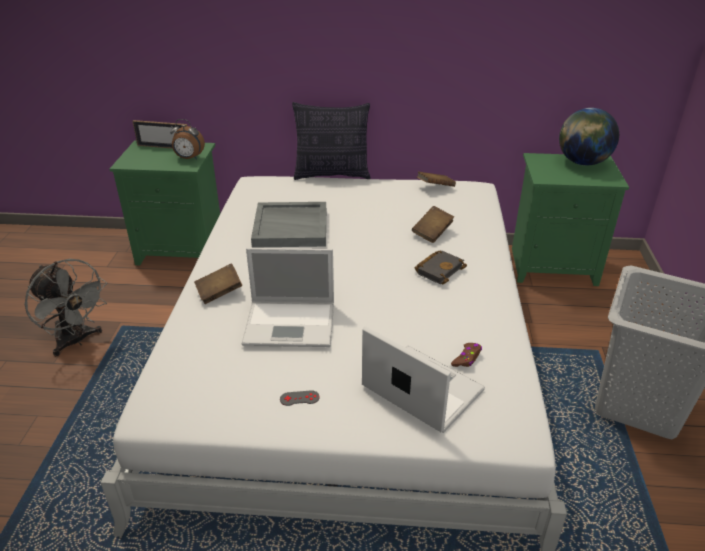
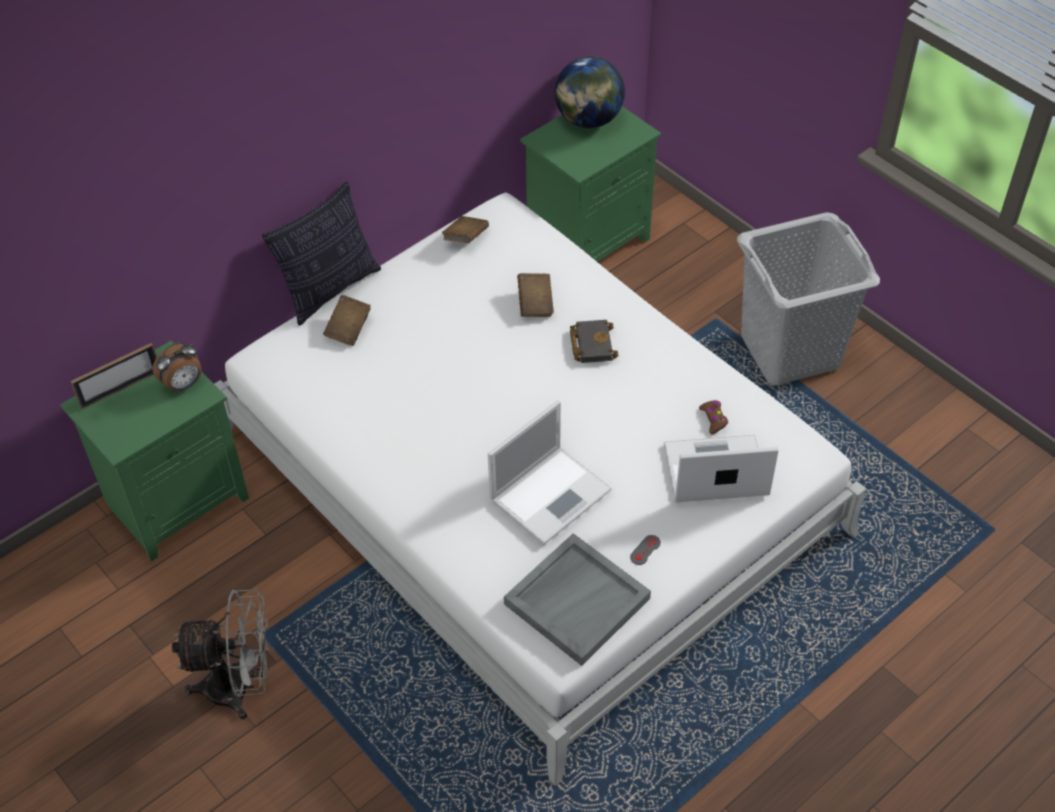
camera: 45 degrees left, 15 degrees up
(219, 292) = (442, 514): brown book -> brown book (348, 329)
(291, 227) = (397, 392): grey tray -> grey tray (577, 600)

